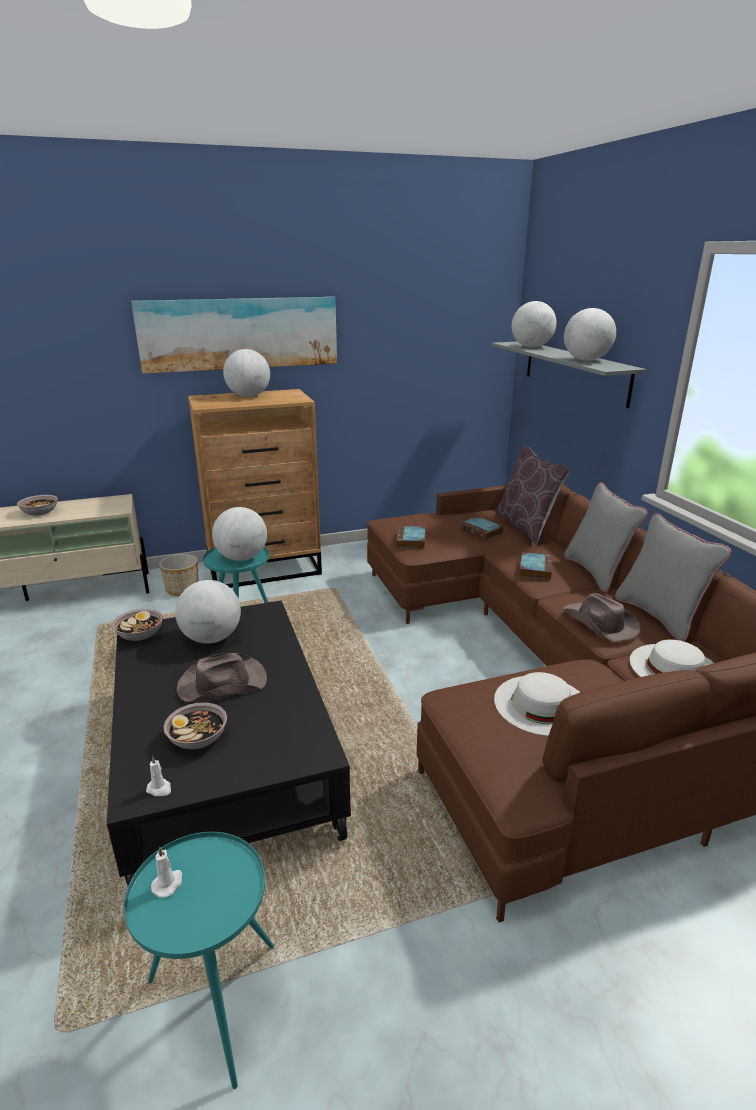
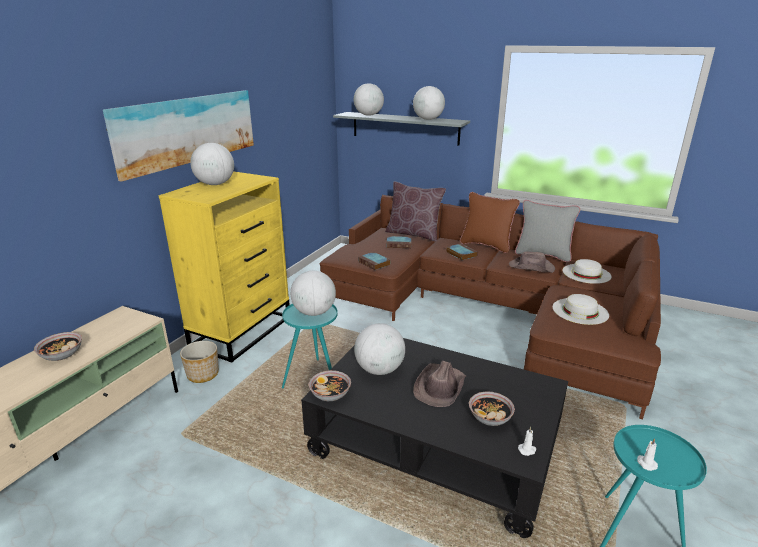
camera: 45 degrees left, 0 degrees up
(265, 568) = (242, 331): brown dresser -> yellow dresser
(596, 572) = (486, 245): grey pillow -> brown pillow

